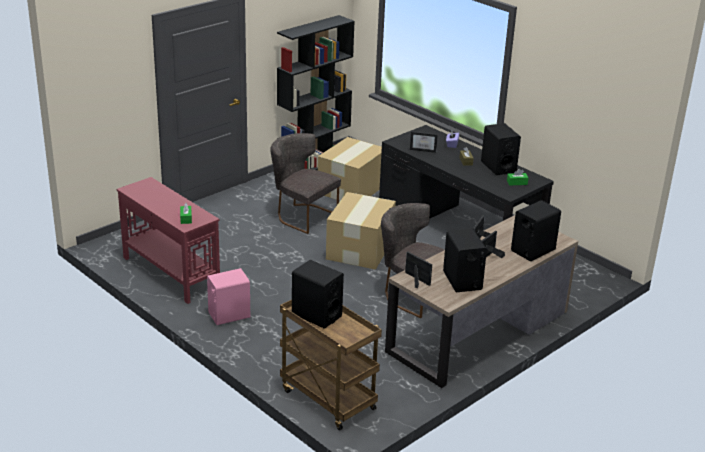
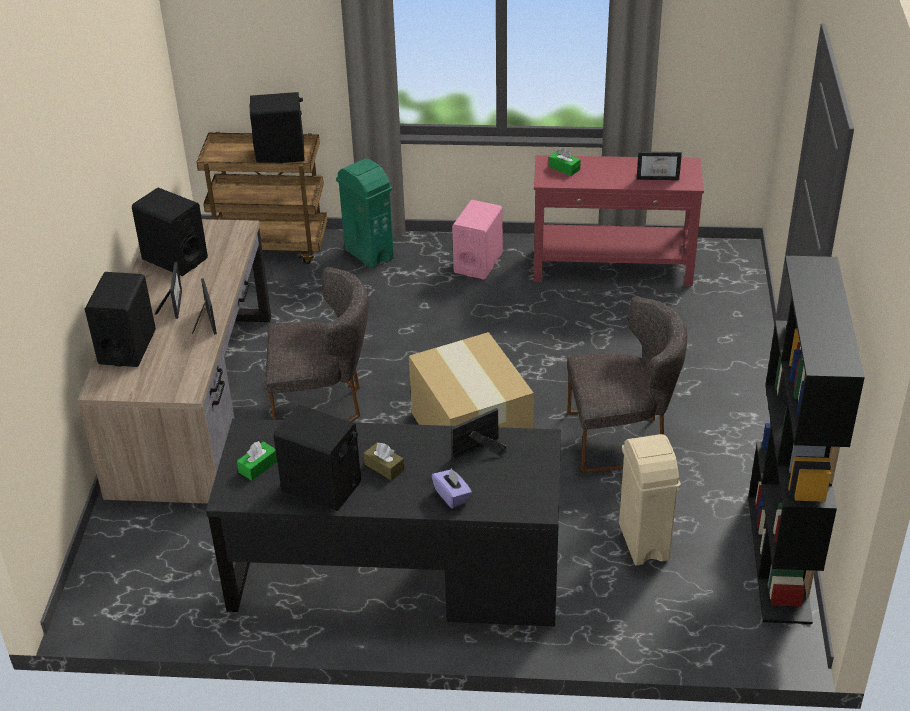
camera: 140 degrees right, 10 degrees up
(277, 357) = (369, 253): none -> green trash can
(352, 189) = (643, 543): cardboard box -> beige trash can
(415, 279) = (228, 232): picture frame -> picture frame (658, 177)

